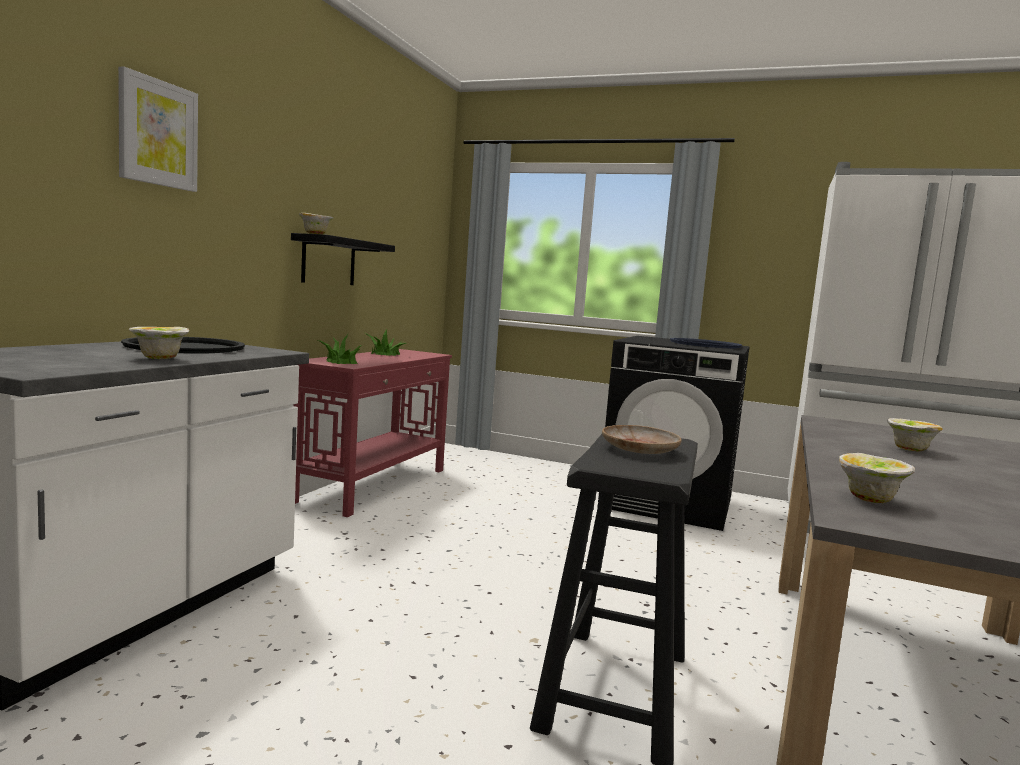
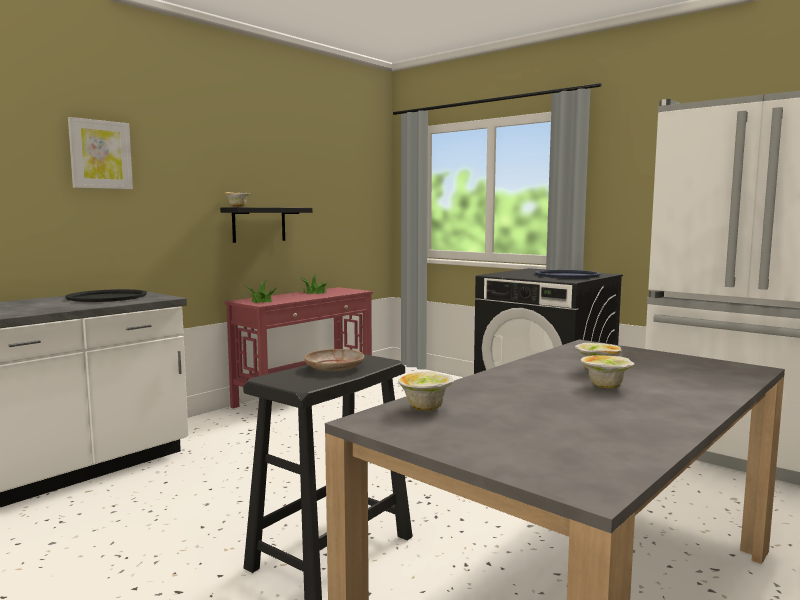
camera: 20 degrees right, 0 degrees up
(159, 359) = (67, 307): bowl -> bowl (606, 387)

